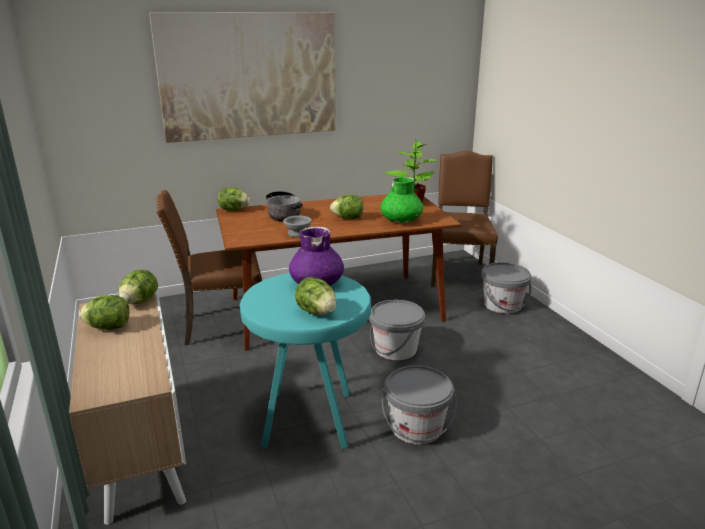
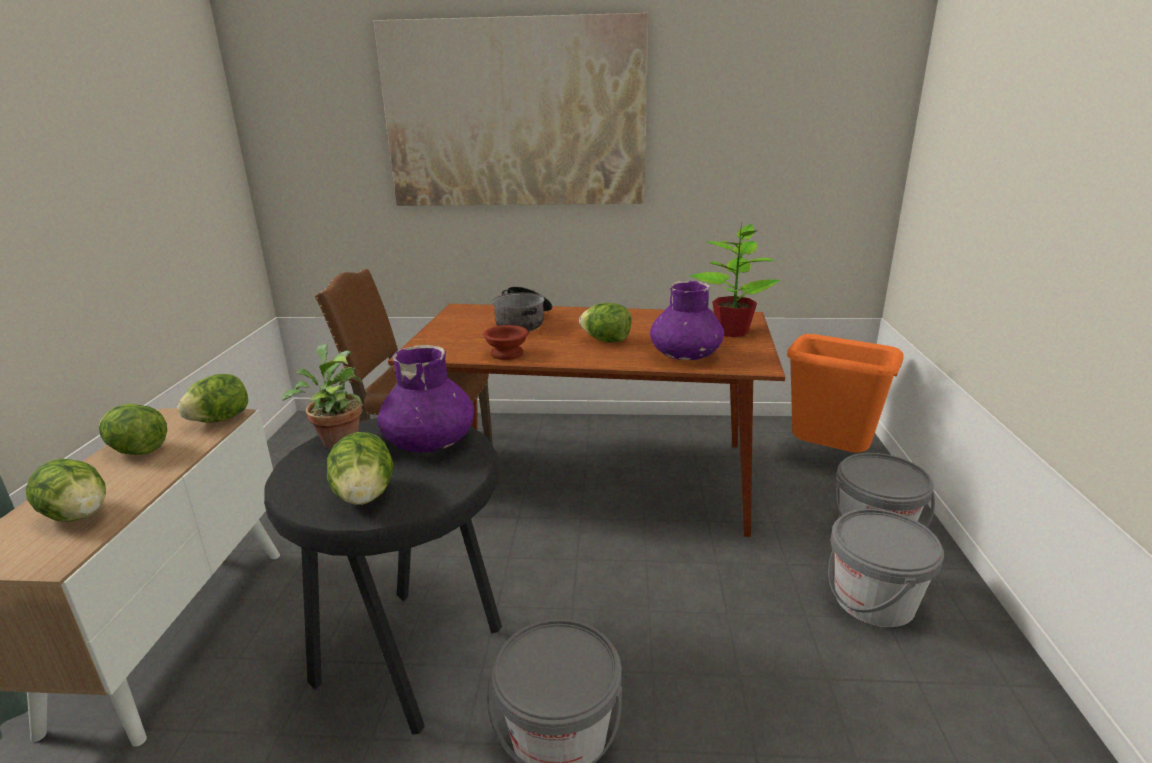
camera: 25 degrees right, 0 degrees up
(233, 210) = (467, 307): lettuce -> lettuce (78, 515)
(261, 292) = (338, 439): none -> potted plant
(298, 233) = (508, 353): grey bowl -> brown bowl
(310, 418) = (414, 655): turquoise stool -> black stool
(395, 349) = (632, 567): grey bucket -> grey bucket (873, 600)
(401, 220) = (685, 355): green vase -> purple vase
(459, 274) = (829, 457): brown chair -> orange trash can

